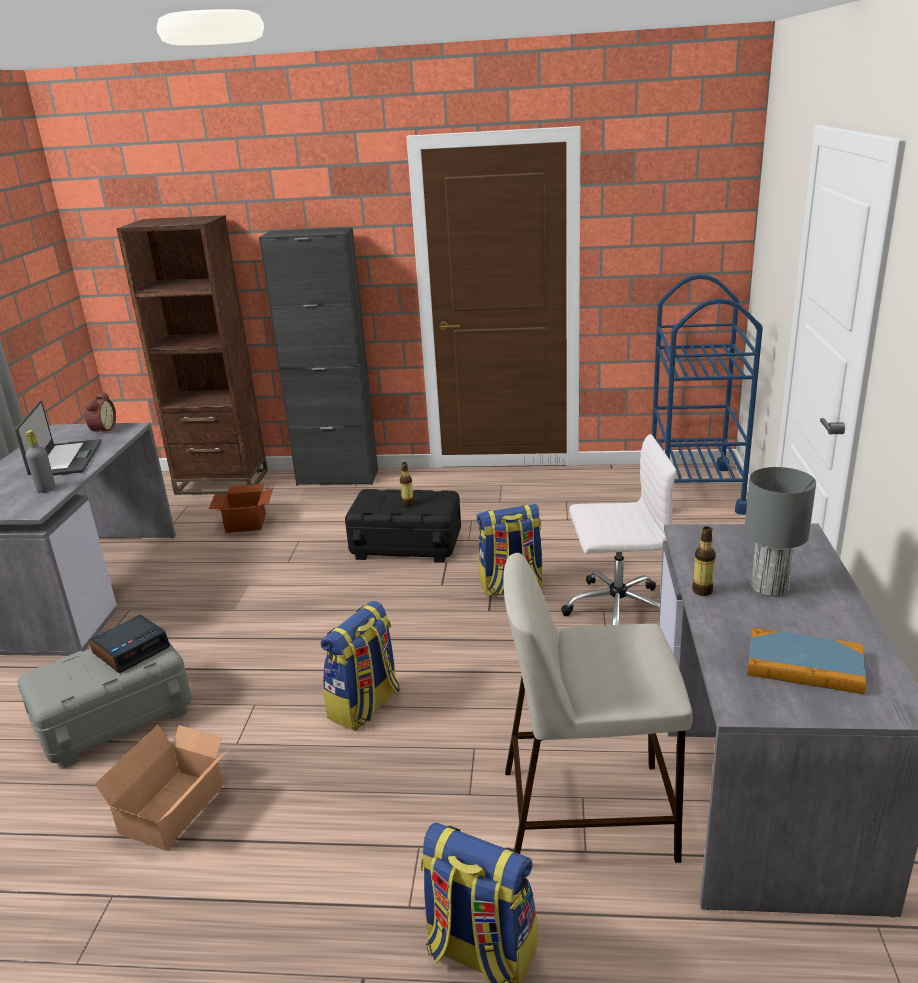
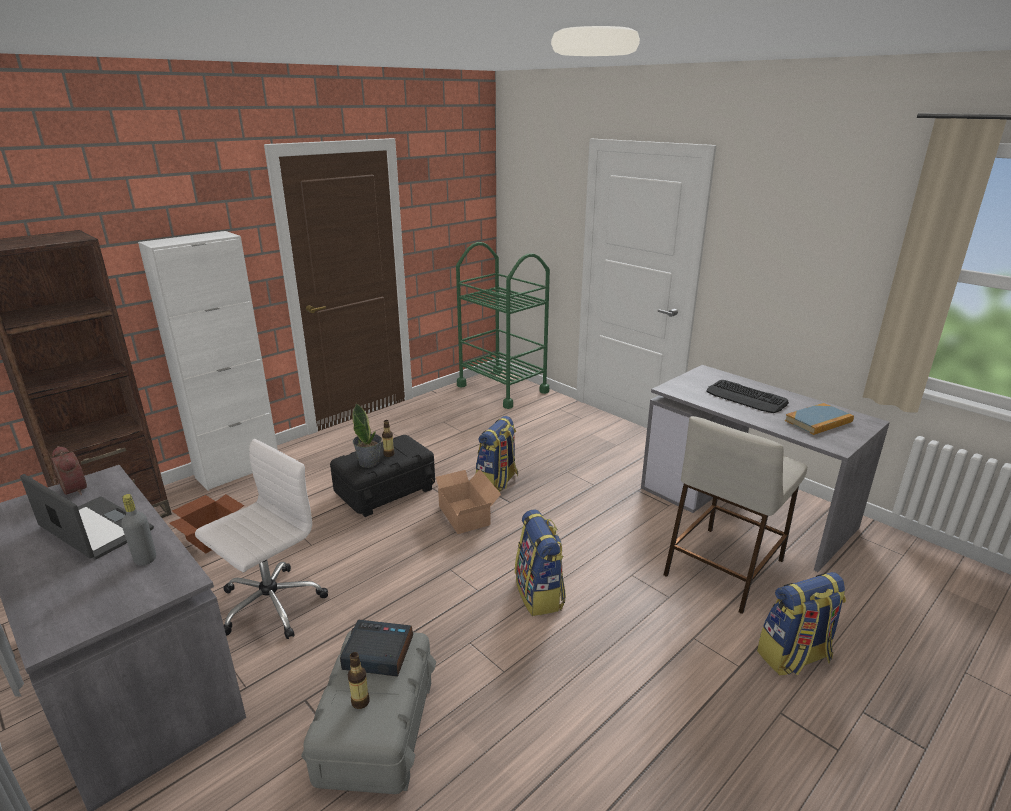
camera: 50 degrees left, 0 degrees up
(131, 649) = (377, 654): alarm clock -> alarm clock turned 75 degrees counterclockwise
(177, 808) = (542, 736): cardboard box -> cardboard box (465, 514)
(337, 478) = (238, 470): black cabinet -> white cabinet
(381, 503) = (369, 462): none -> potted plant
(615, 610) = (572, 468): white office chair -> white office chair (269, 605)
(695, 490) = (502, 389): blue cart -> green cart
(702, 591) = (729, 410): bottle -> bottle (360, 702)
(770, 588) = (746, 397): grey table lamp -> keyboard

